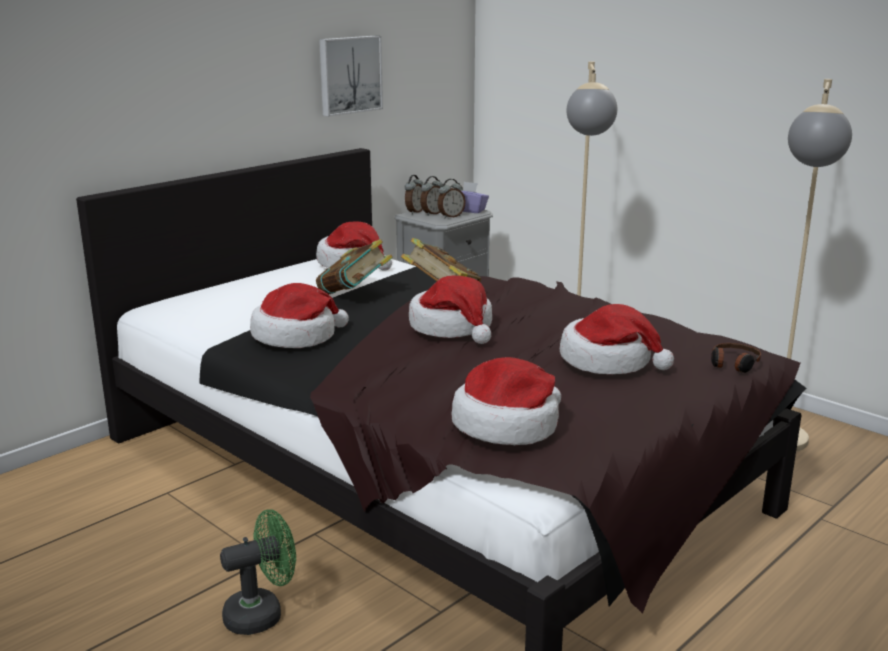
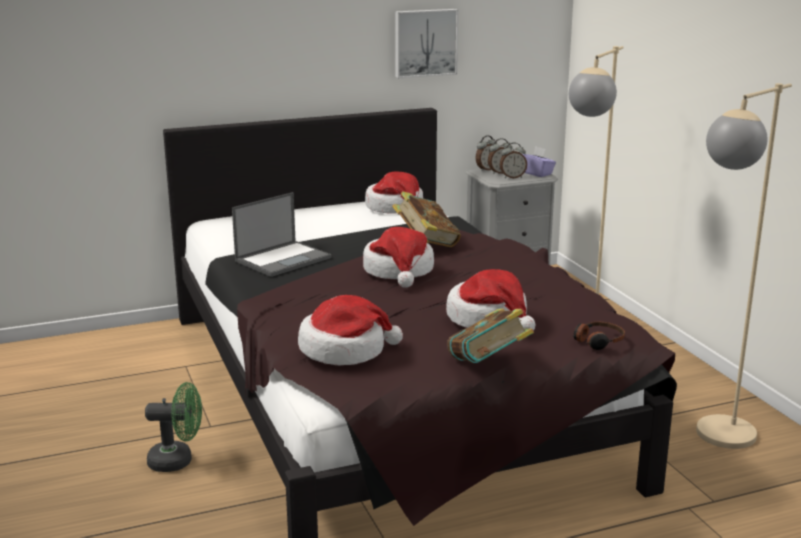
camera: 25 degrees right, 0 degrees up
(296, 336) = (284, 259): hat -> laptop
(354, 295) = (365, 234): book -> book (488, 367)

